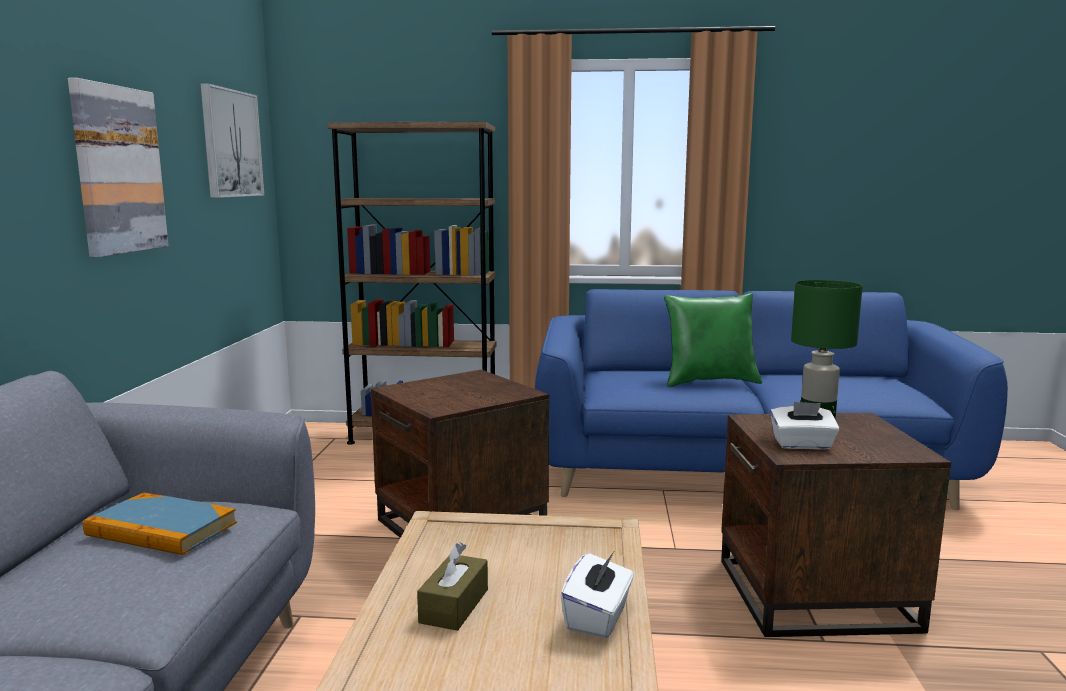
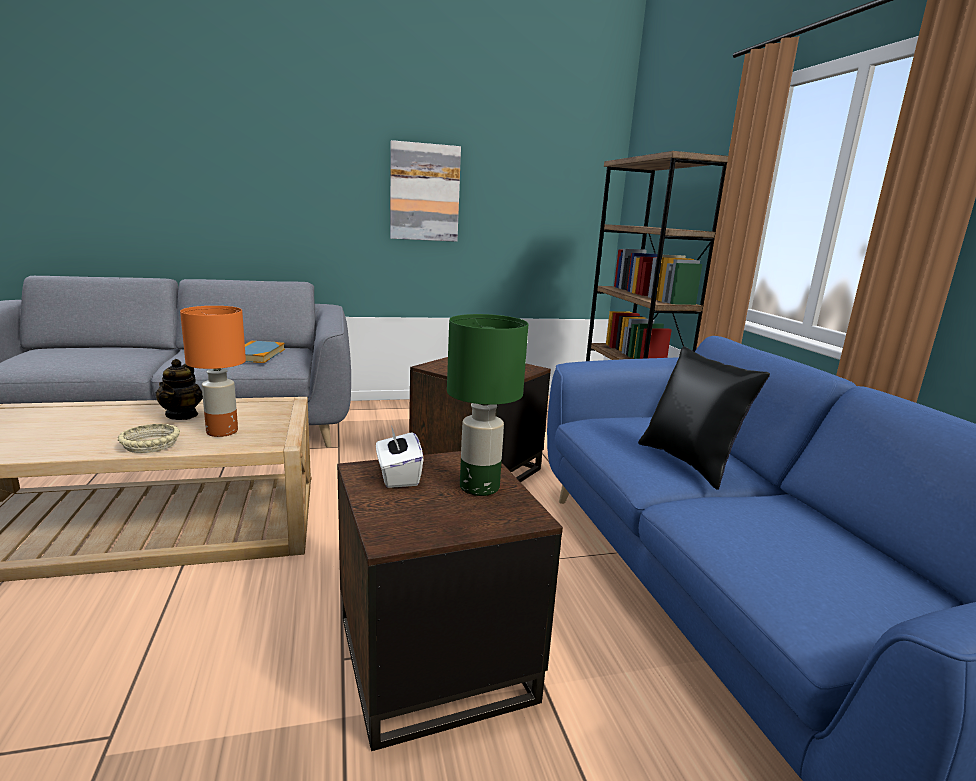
camera: 70 degrees right, 5 degrees up
(231, 143) = (557, 180): picture -> none
(454, 606) = (182, 415): brown tissue box -> teapot
(554, 568) = (222, 432): none -> orange table lamp
(598, 617) = (151, 444): white tissue box -> beige bowl
(710, 381) = (690, 463): green pillow -> black pillow

